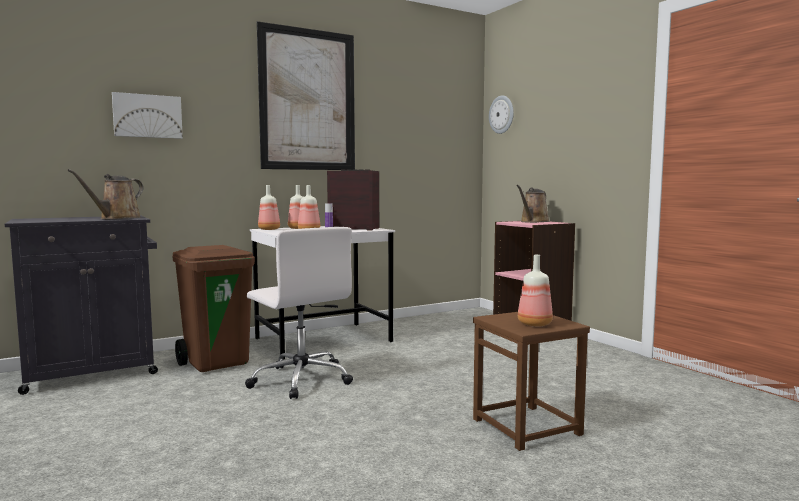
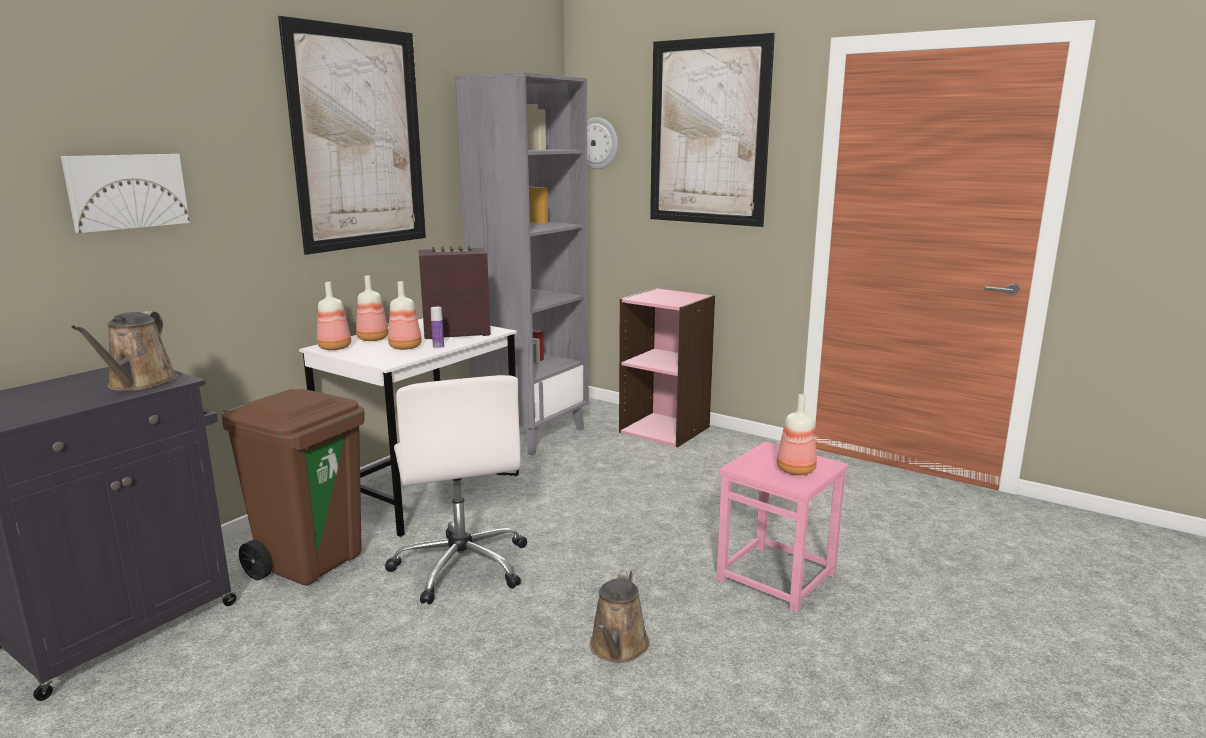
camera: 25 degrees left, 10 degrees up
(301, 379) = (461, 566): white office chair -> white office chair turned 45 degrees clockwise
(428, 323) = (532, 433): none -> grey bookcase
(527, 426) = (777, 577): brown stool -> pink stool
(533, 222) = (665, 295): brown watering can -> brown watering can (618, 648)
(572, 94) = (708, 133): none -> picture

